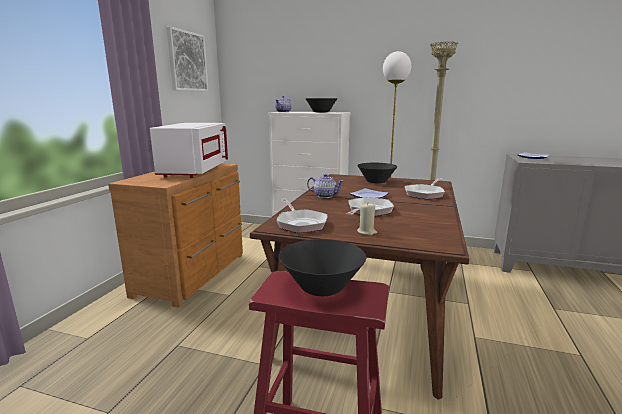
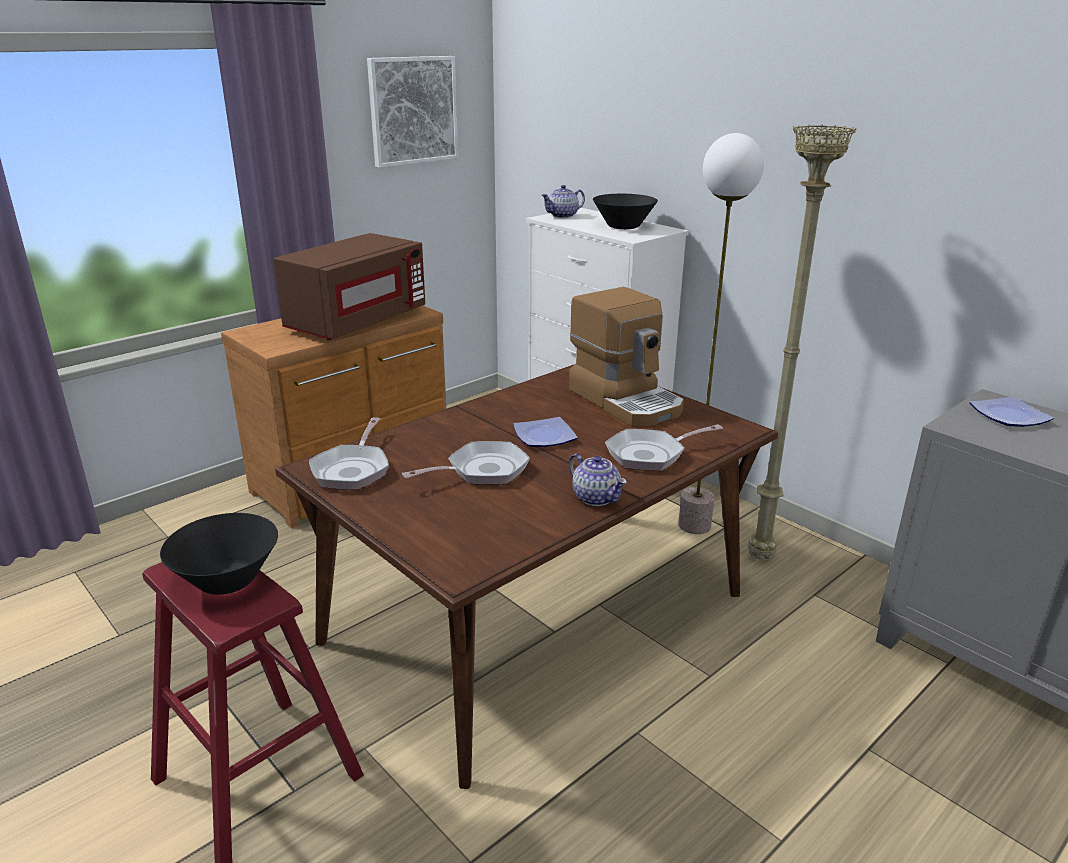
camera: 30 degrees right, 10 degrees up
(194, 171) = (356, 322): white microwave -> brown microwave
(325, 196) = (481, 417): teapot -> teapot (596, 497)
(366, 232) = (405, 512): beige candle -> none
(376, 181) = (627, 400): black bowl -> coffee machine

